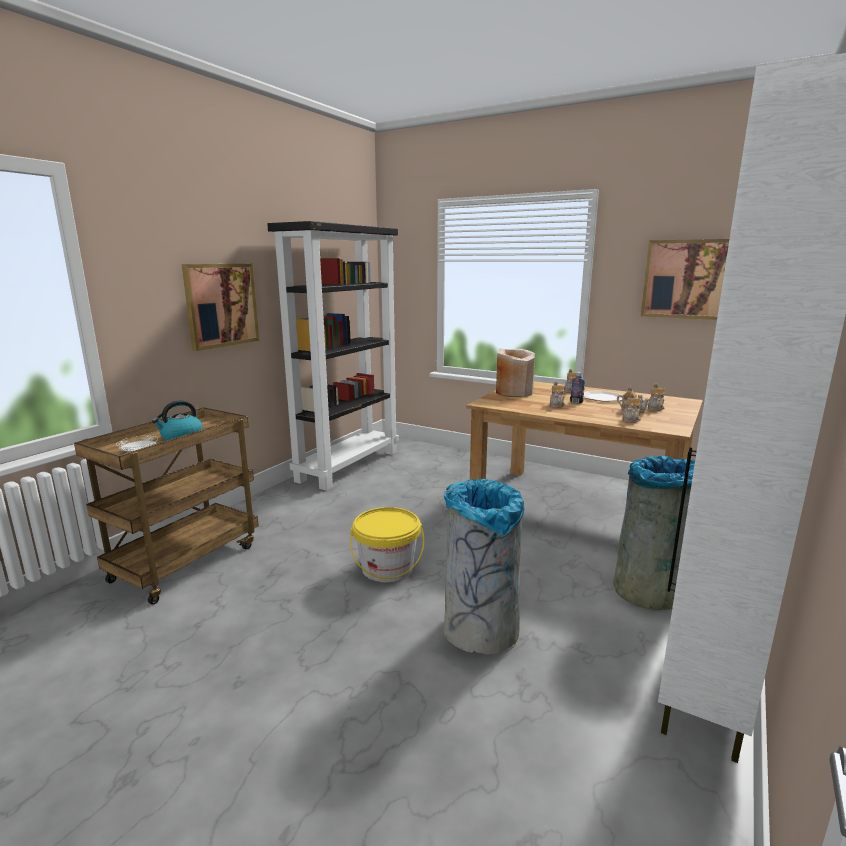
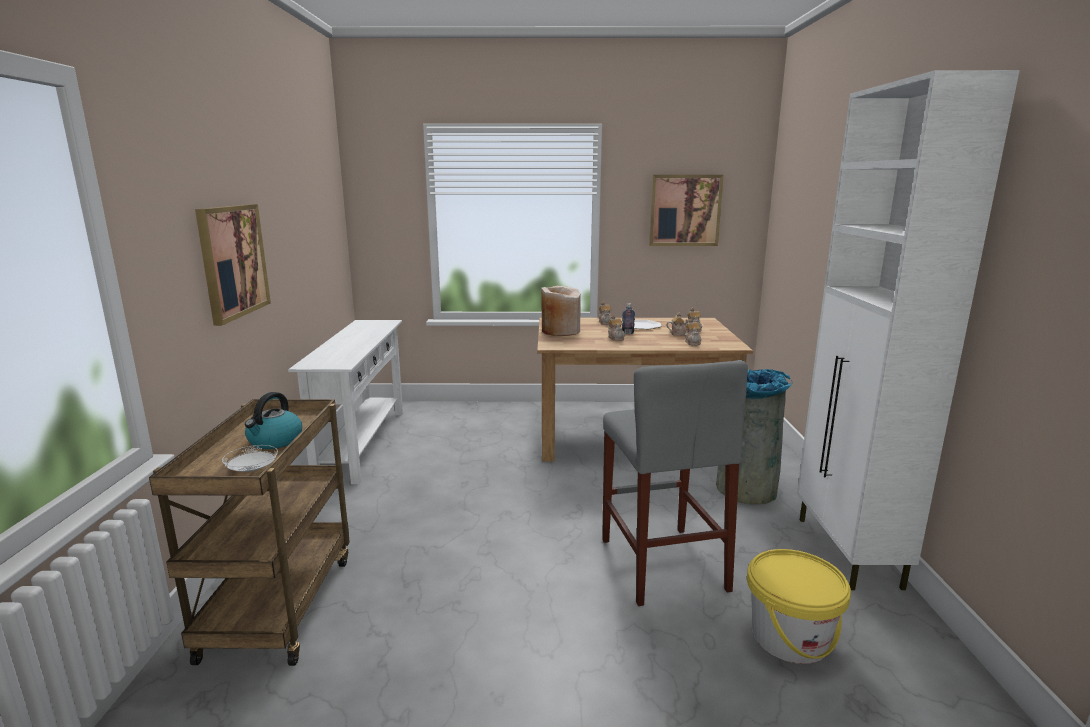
camera: 30 degrees left, 0 degrees up
(348, 465) = (362, 444): black bookcase -> white console table
(387, 568) = (524, 537): yellow bucket -> yellow bucket (790, 637)
(480, 630) = (662, 564): grey trash can -> grey stool

